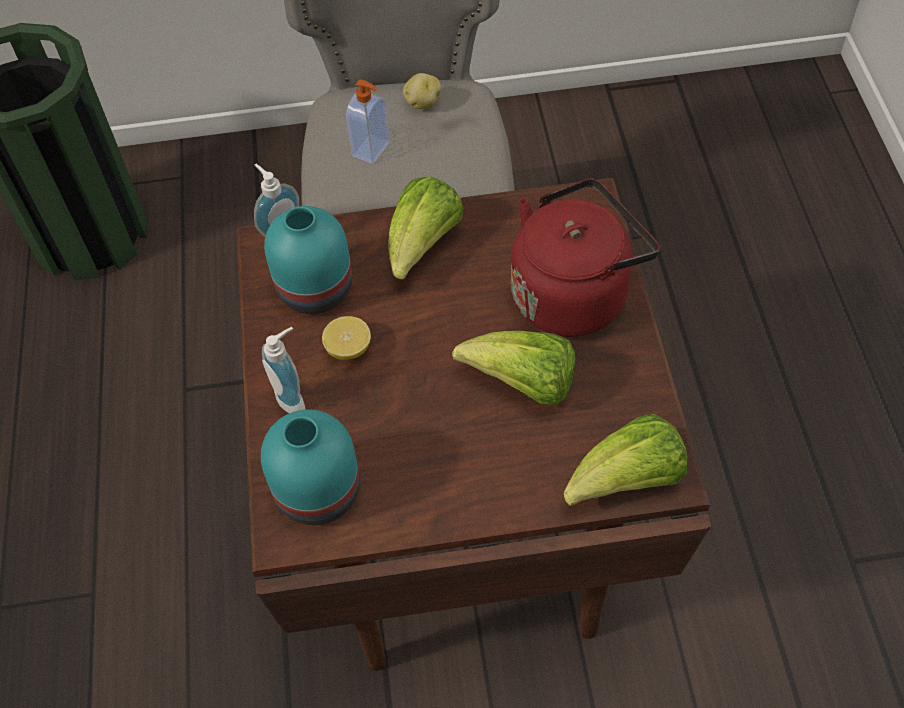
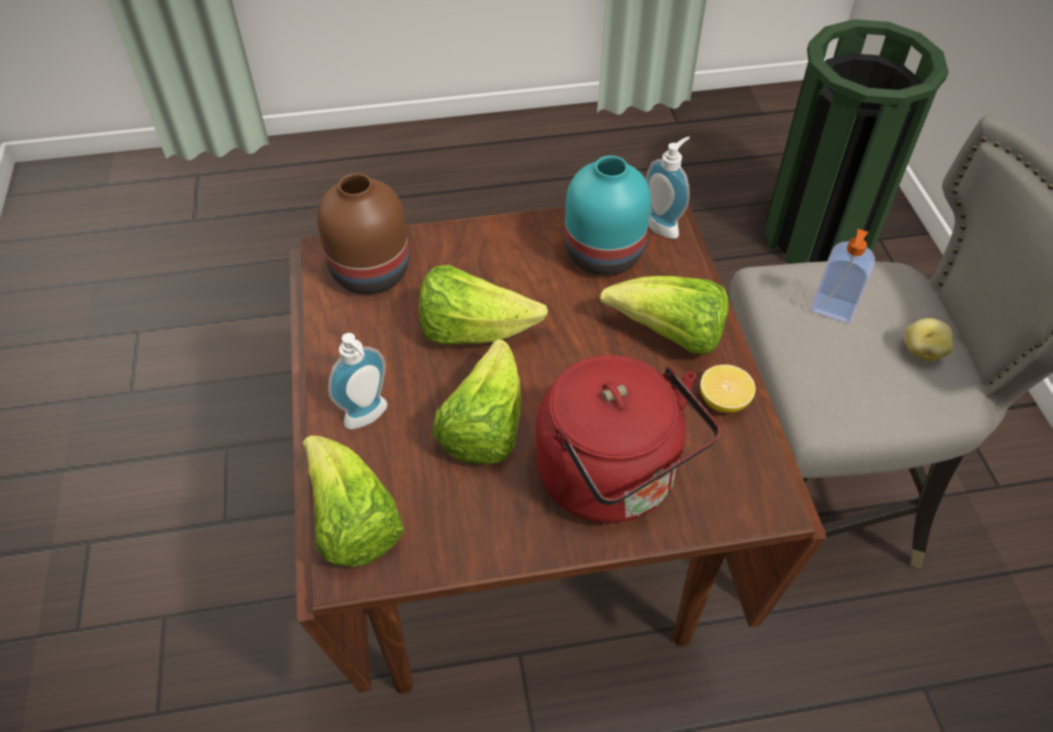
camera: 85 degrees right, 5 degrees down
(294, 398) = (474, 248): soap dispenser -> soap dispenser (369, 418)
(320, 490) = (372, 273): turquoise vase -> brown vase
(348, 348) = (530, 283): lemon -> lemon (723, 401)
(408, 395) = (473, 331): none -> lettuce

